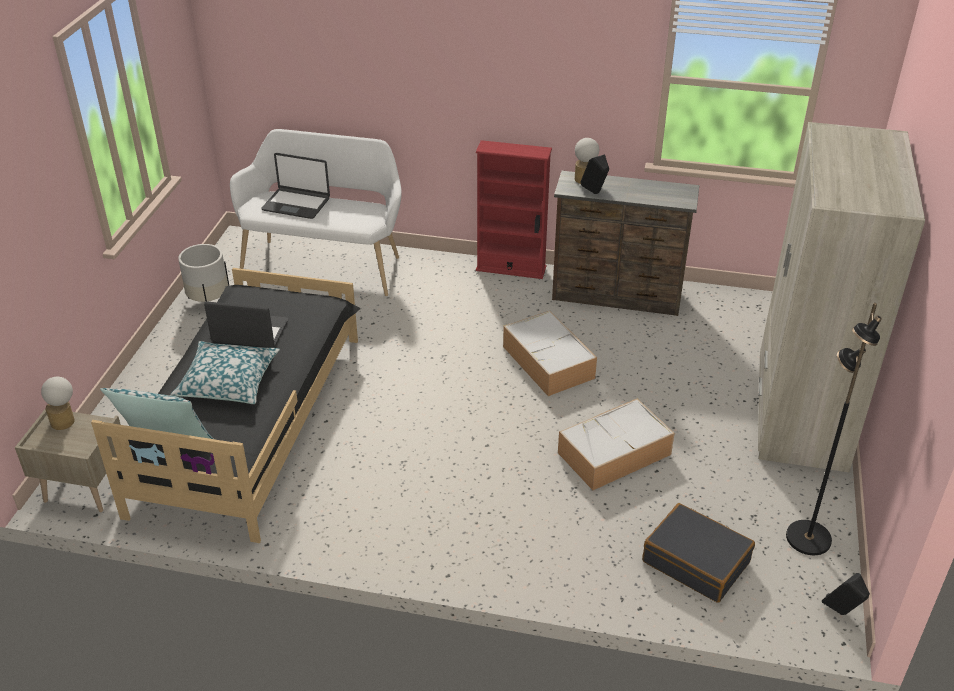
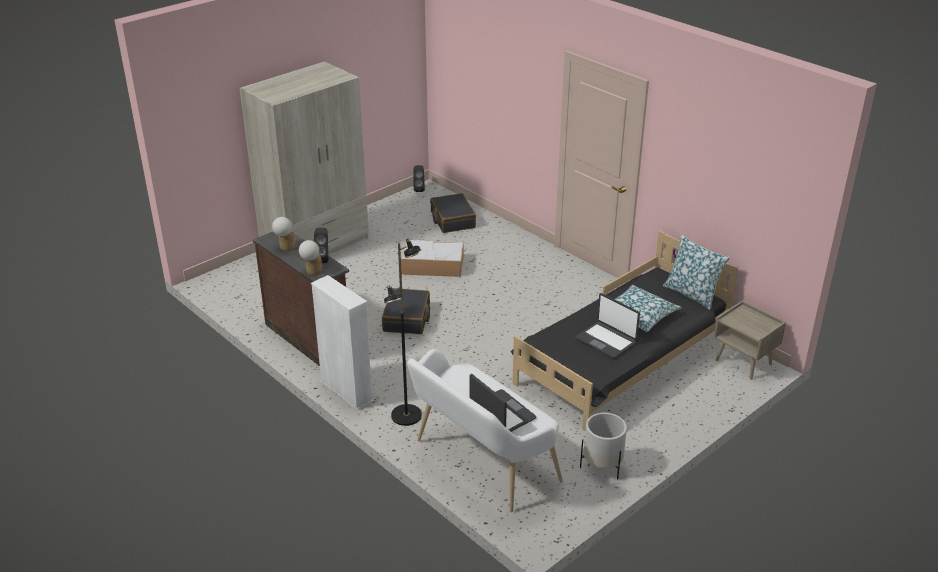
camera: 145 degrees left, 5 degrees down
(65, 420) = (751, 330): table lamp -> table lamp (285, 247)
(511, 268) = (346, 391): red bookcase -> white bookcase
(549, 363) = (407, 318): storage box -> black suitcase
(807, 538) = (395, 209): black floor lamp -> black floor lamp (407, 416)

